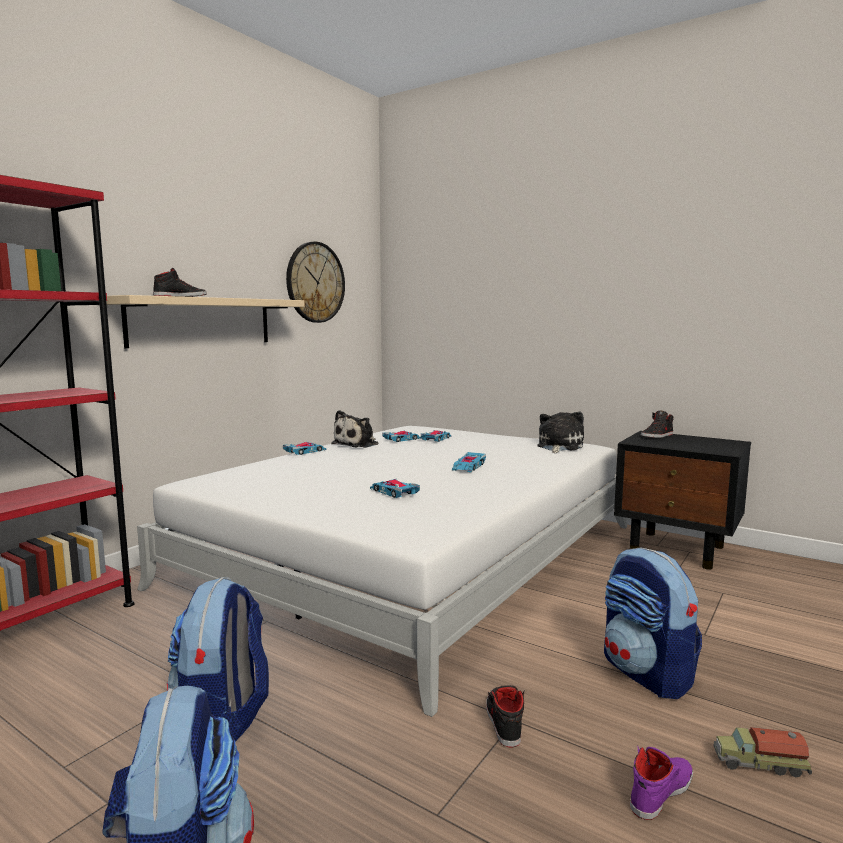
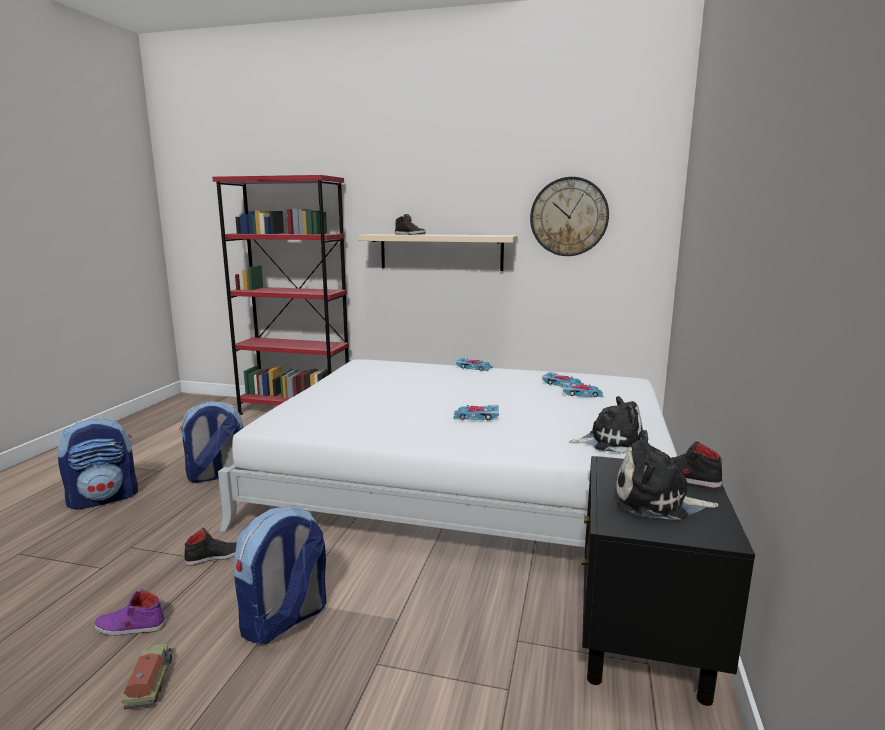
camera: 70 degrees right, 5 degrees up
(357, 444) = (521, 375): plush toy -> plush toy (656, 501)
(394, 492) = (371, 405): toy car -> none
(660, 791) = (130, 627): purple shoe -> purple shoe turned 150 degrees clockwise

